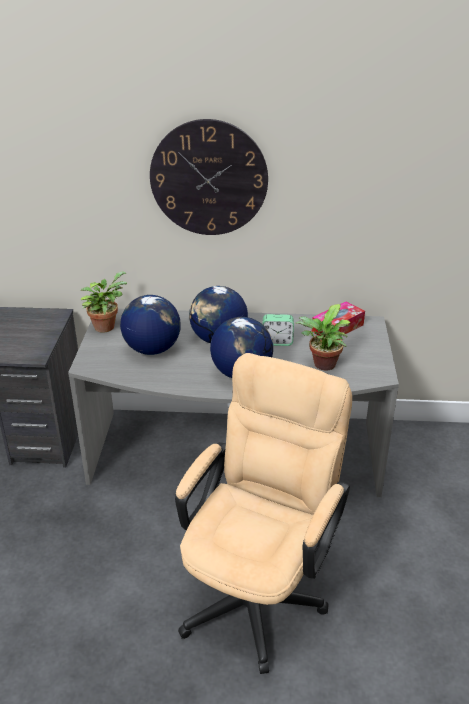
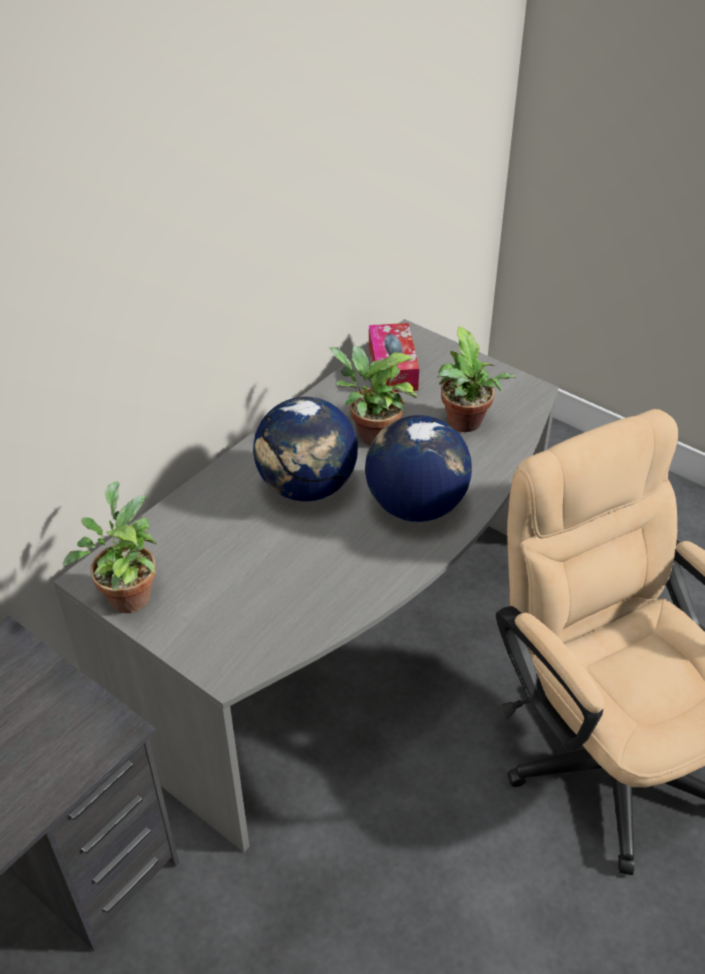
camera: 55 degrees left, 10 degrees up
(152, 349) = (259, 570): globe -> none
(209, 178) = (184, 235): wall clock -> none
(277, 342) = (371, 435): alarm clock -> potted plant

